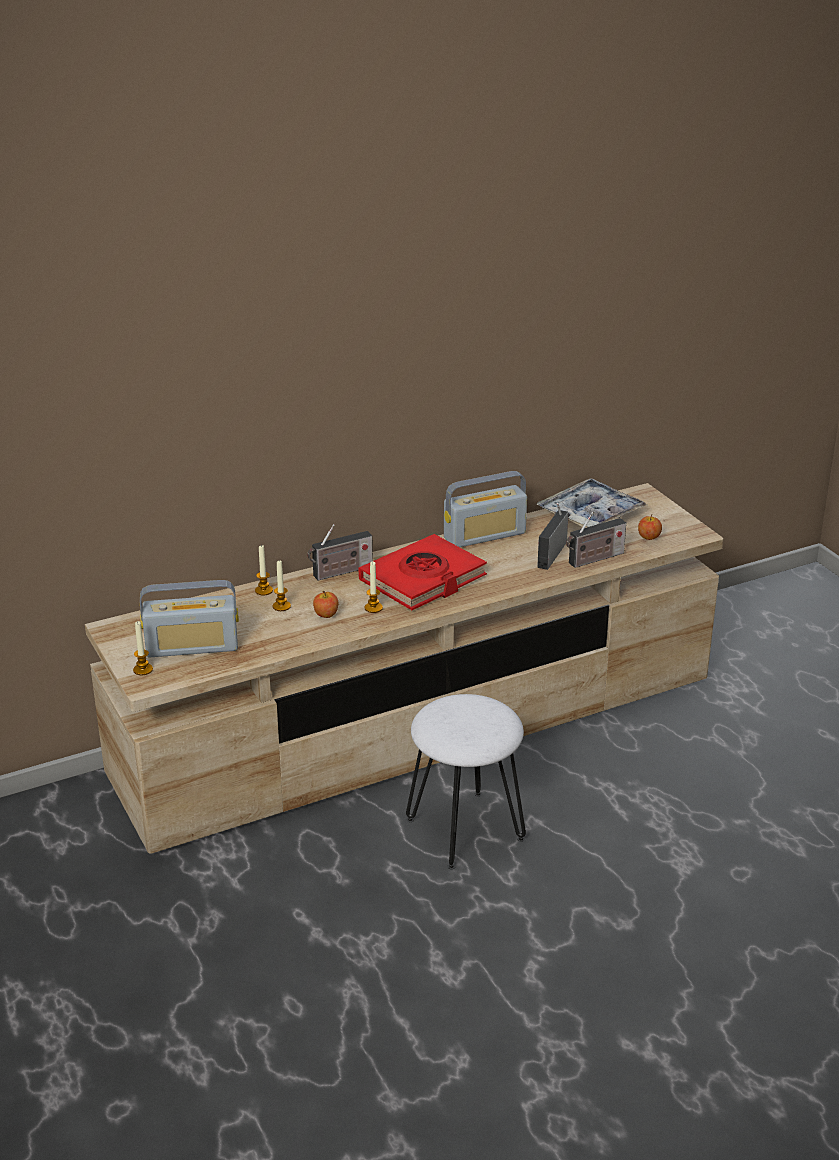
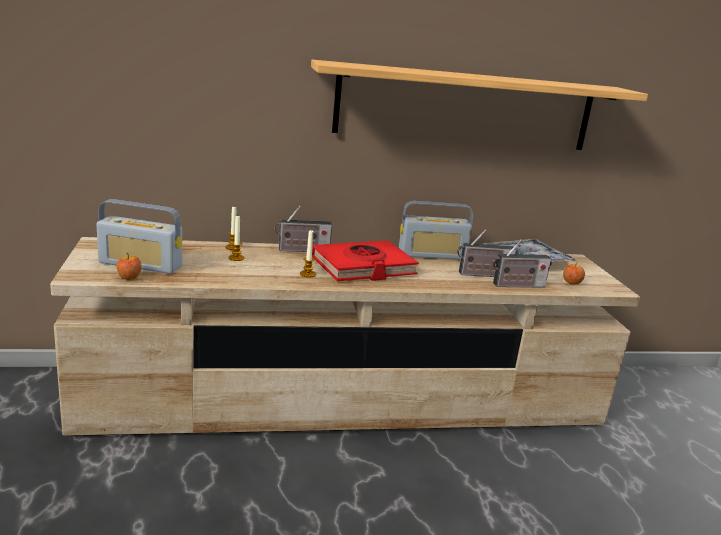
camera: 15 degrees right, 10 degrees down
(143, 670) = (85, 268): candle -> none
(326, 614) = (266, 270): apple -> apple (129, 278)
(466, 829) = (337, 491): white stool -> none
(495, 359) = (466, 108): none -> shelf
(552, 553) = (482, 275): radio -> radio turned 135 degrees counterclockwise

